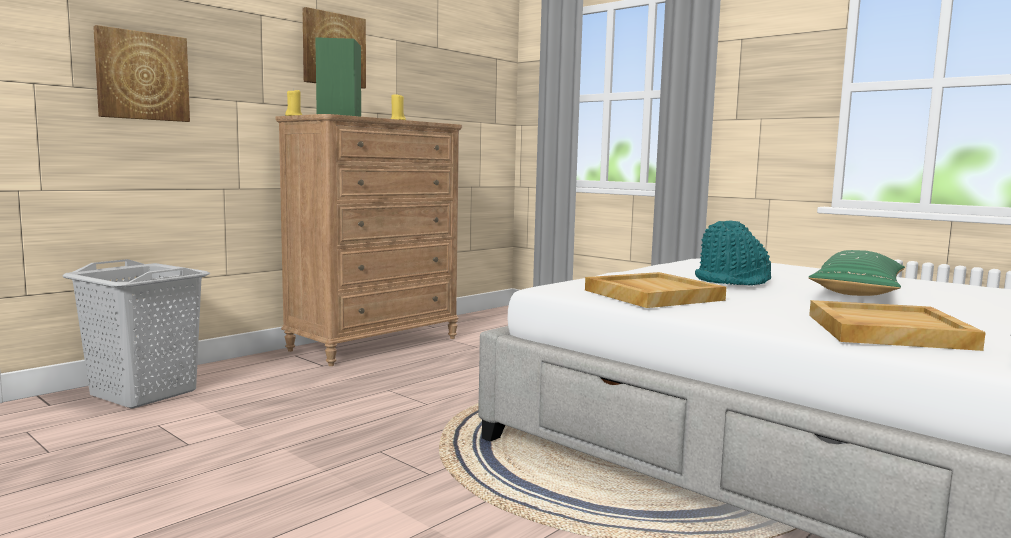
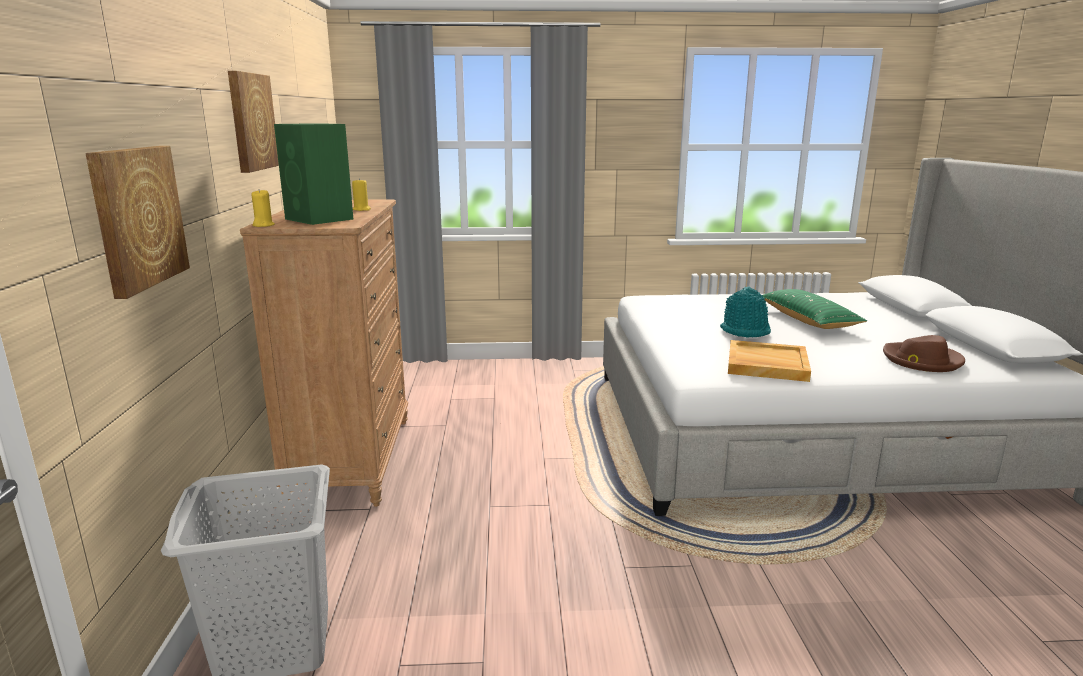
camera: 45 degrees left, 10 degrees up
(886, 331) = (921, 360): beige tray -> brown hat

